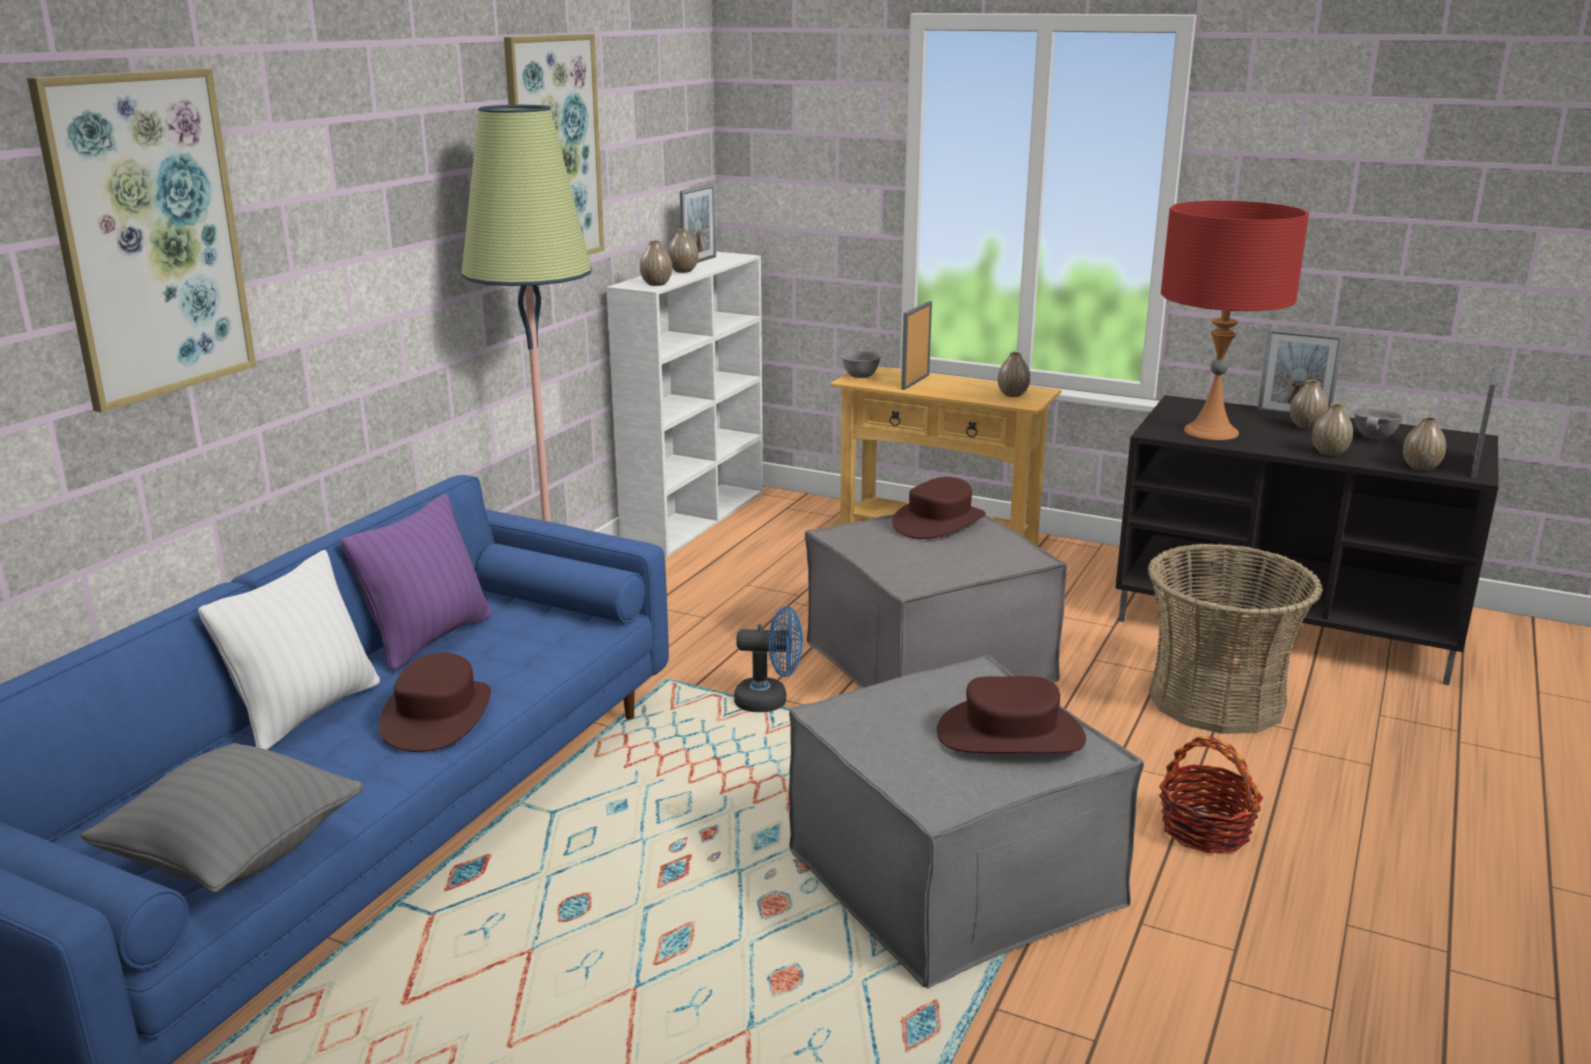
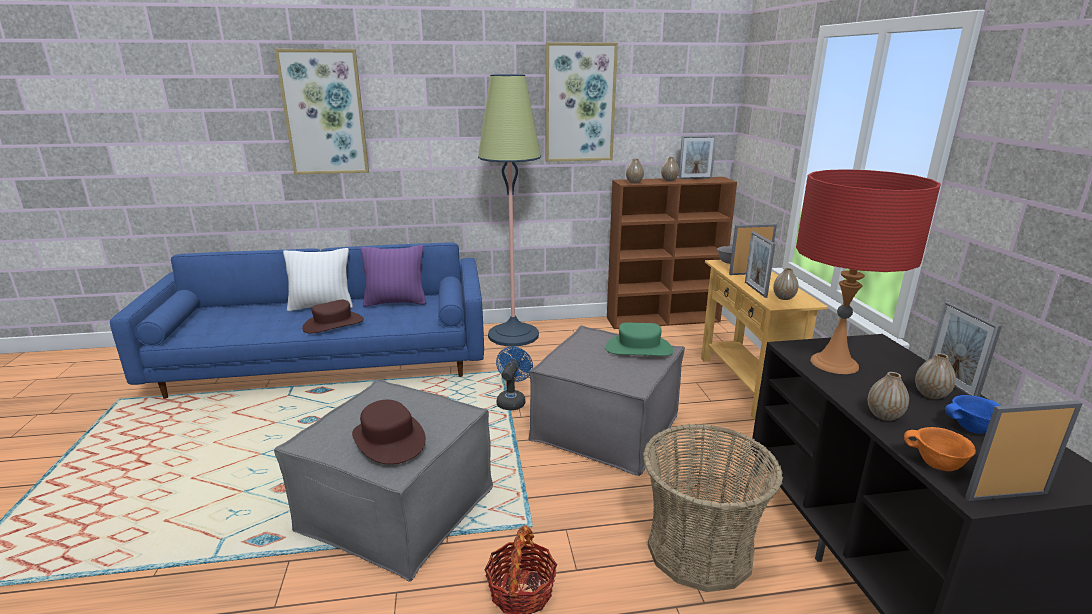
camera: 55 degrees right, 0 degrees up
(235, 856) = (218, 332): grey pillow -> none
(696, 517) = (664, 319): white bookcase -> brown bookcase
(770, 701) = (512, 400): blue fan -> blue fan turned 135 degrees counterclockwise
(939, 522) = (639, 349): brown hat -> green hat
(970, 396) = (755, 289): none -> picture frame
(1375, 438) = (972, 429): grey bowl -> blue bowl
(1420, 467) = (936, 465): vase -> orange bowl

